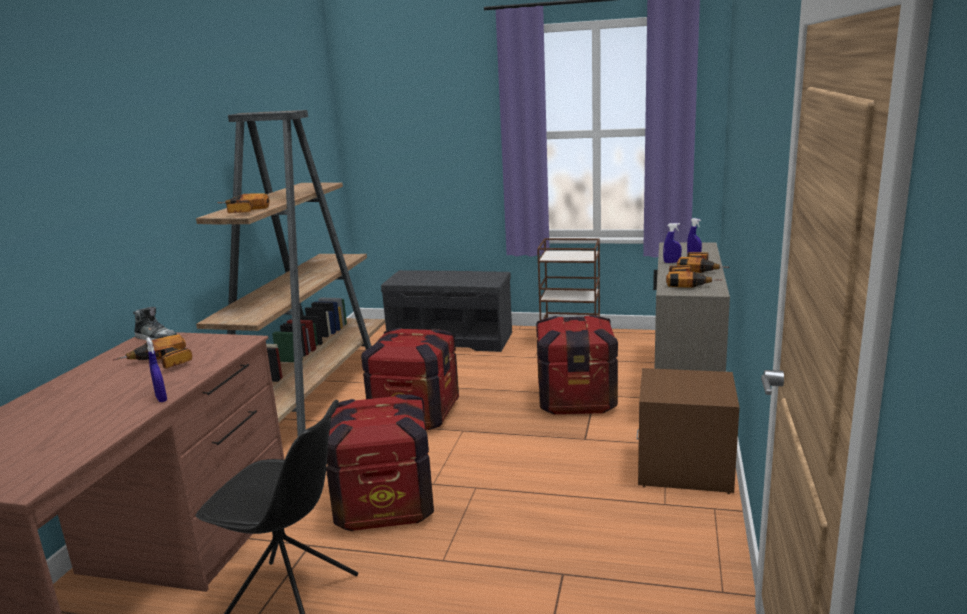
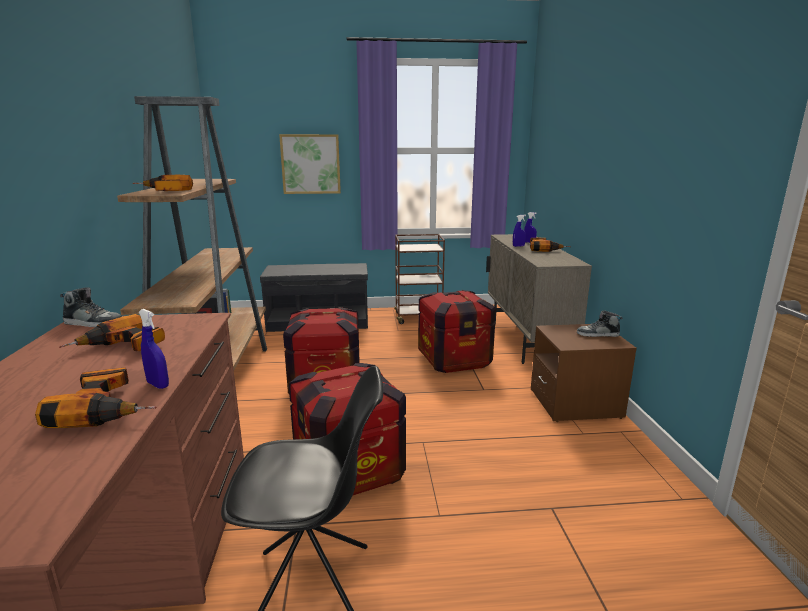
camera: 20 degrees left, 0 degrees up
(449, 153) = (310, 164): none -> picture
(688, 282) = (549, 257): power drill -> power drill (107, 408)
(707, 386) = (597, 334): none -> shoe

